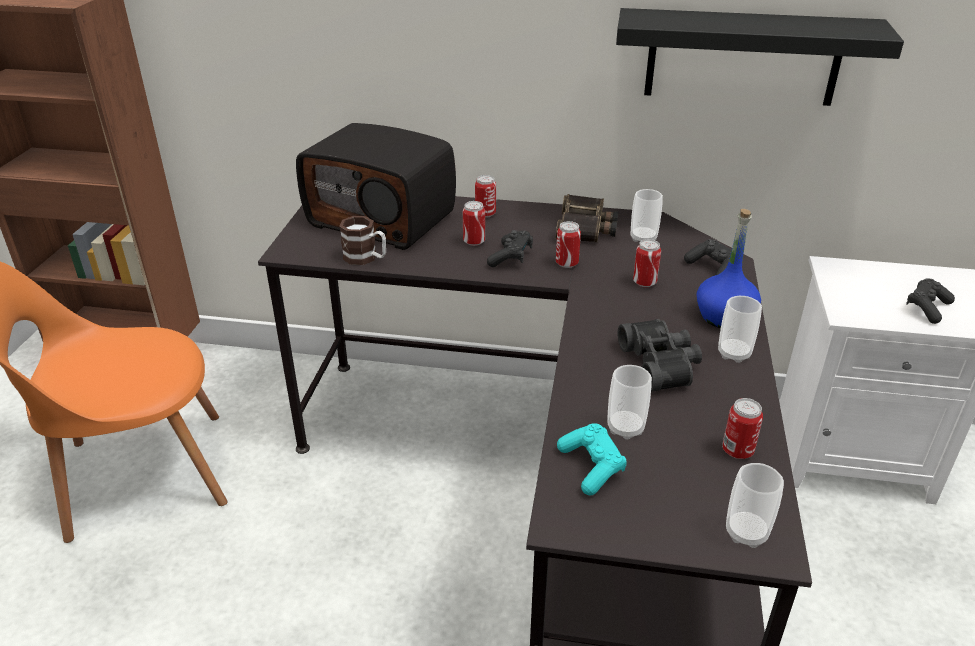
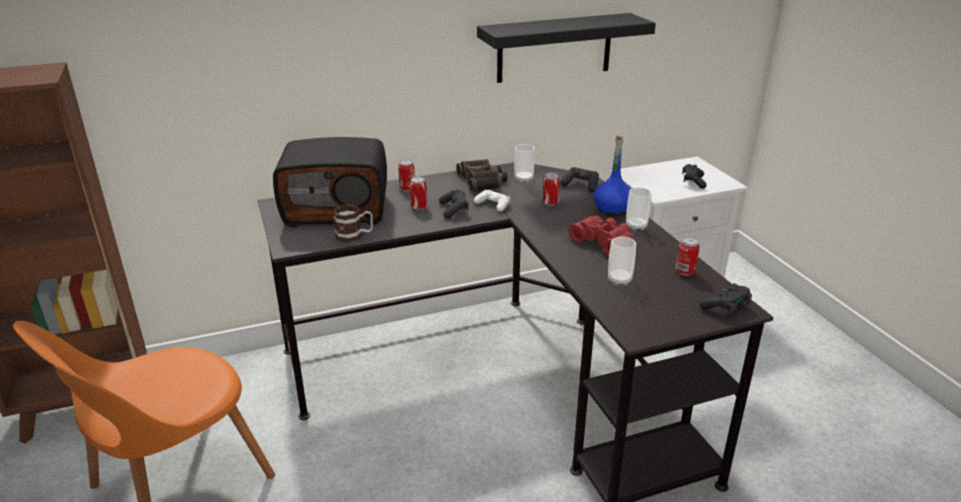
camera: 30 degrees left, 5 degrees down
(567, 263) = (493, 204): can -> white game controller
(591, 467) = (622, 304): turquoise game controller -> none
(661, 364) = (604, 242): black binoculars -> red binoculars
(746, 533) = (726, 307): cup -> black game controller

